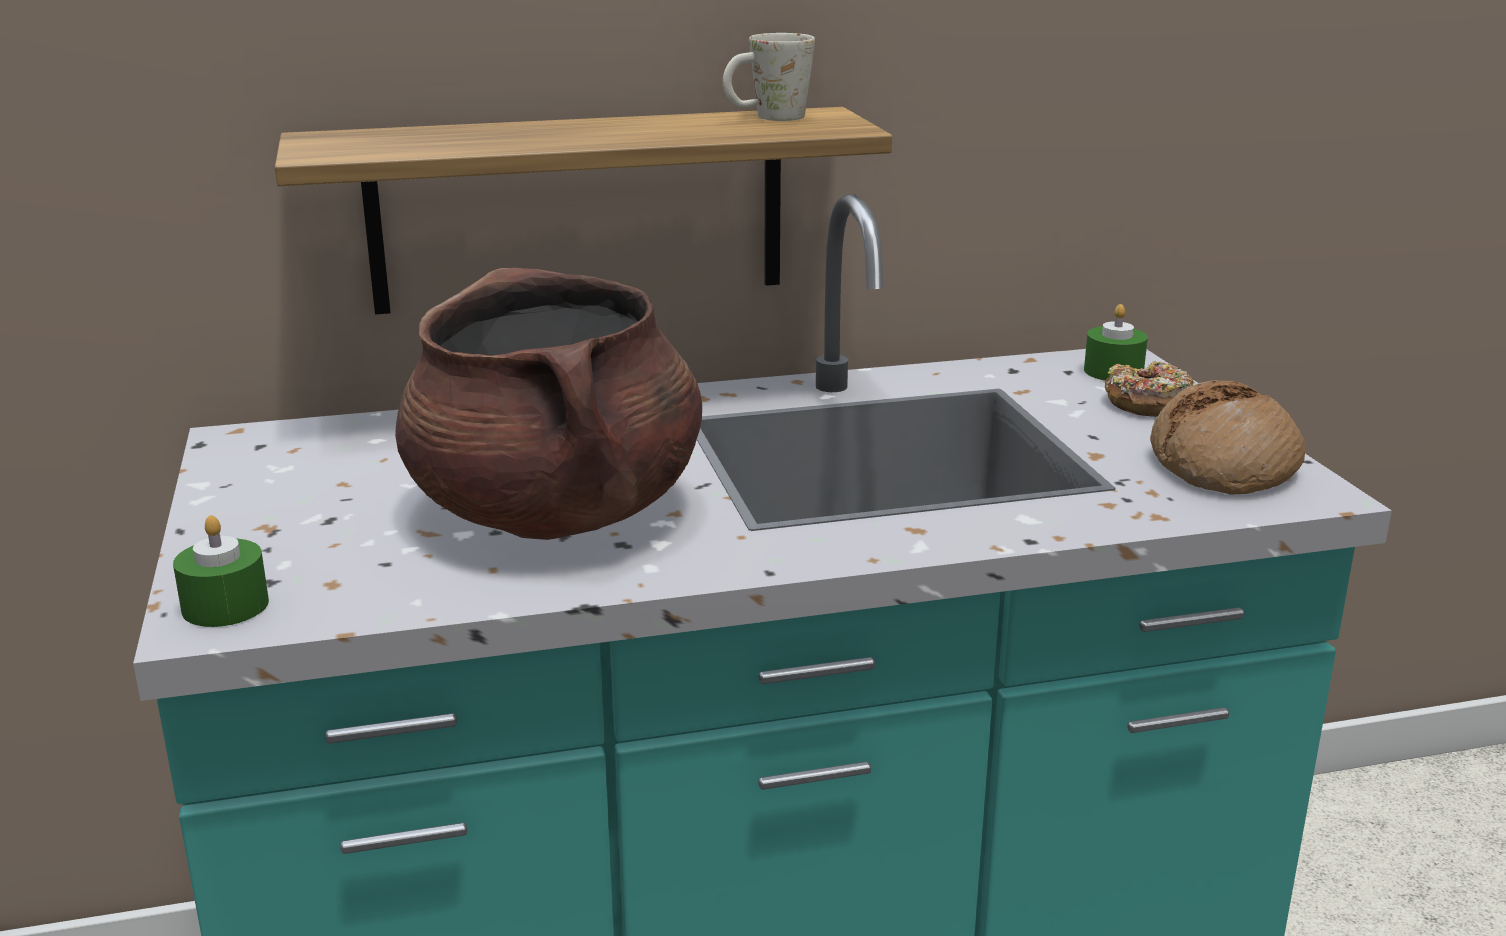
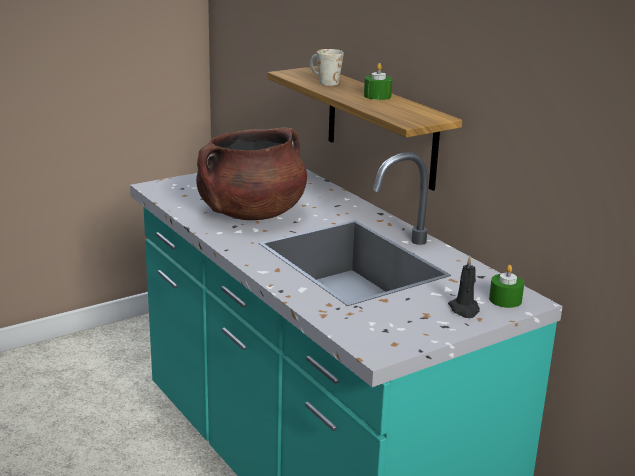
camera: 70 degrees right, 0 degrees up
(225, 606) = (164, 186): green candle -> green candle (377, 96)
(767, 118) = (414, 111): white mug -> white mug (323, 82)
(1148, 404) = (464, 309): donut -> black candle
(1224, 465) = (395, 329): bread -> none

